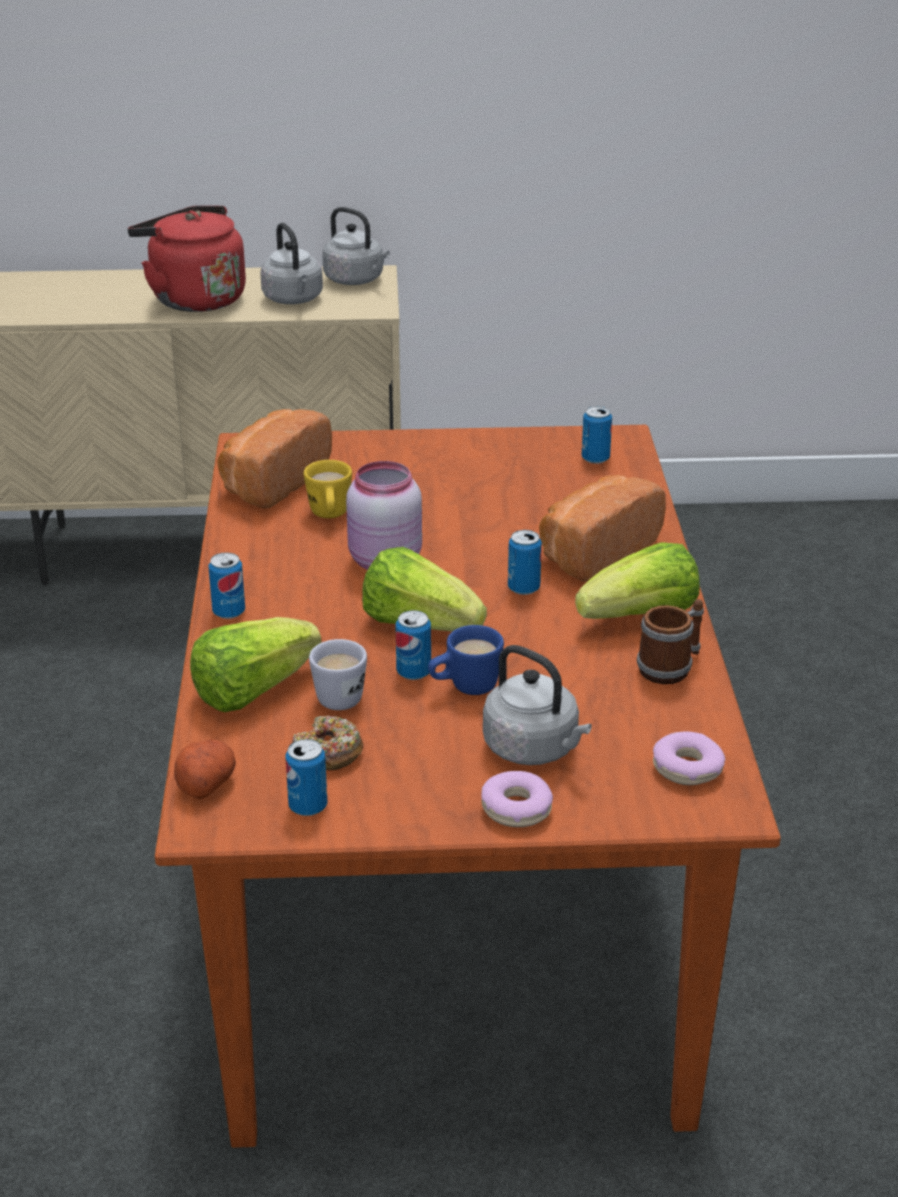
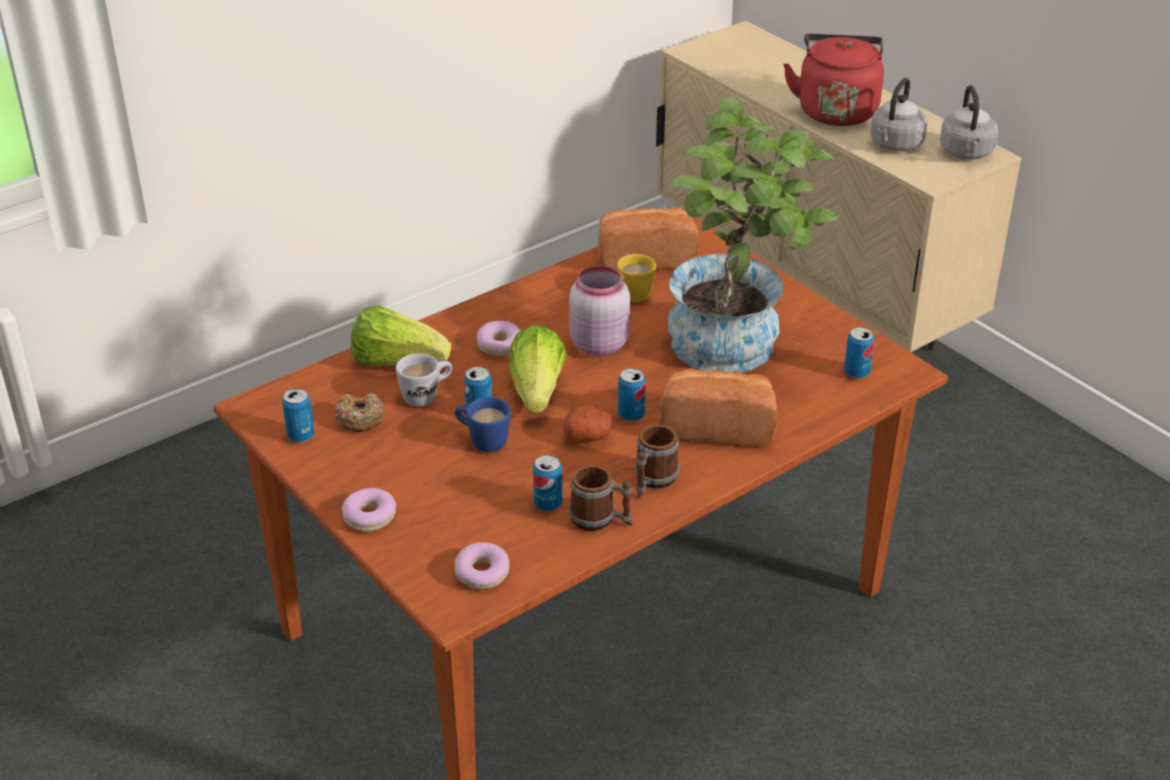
camera: 55 degrees right, 5 degrees up
(205, 783) = (290, 389): potato -> potato (588, 436)
(229, 612) = (472, 314): can -> can (548, 504)
(308, 616) = (499, 345): none -> donut
(487, 495) = (738, 348): none -> potted plant
(534, 749) = (441, 498): grey kettle -> none
(641, 617) = (652, 481): lettuce -> mug

